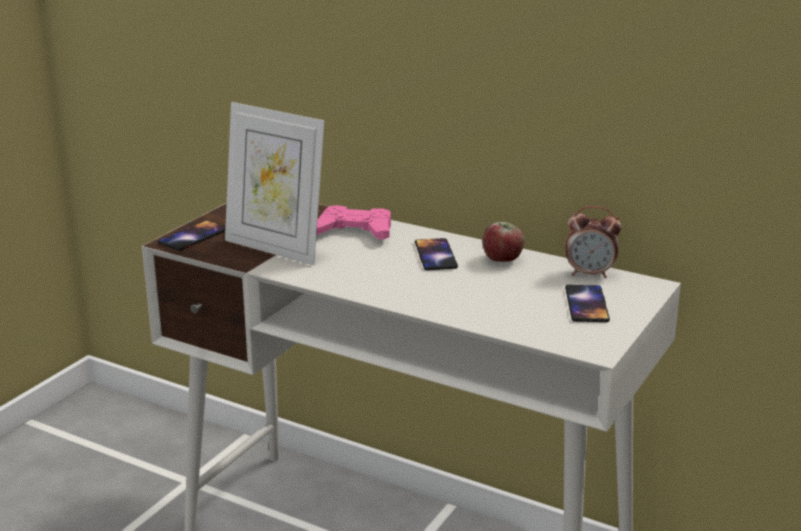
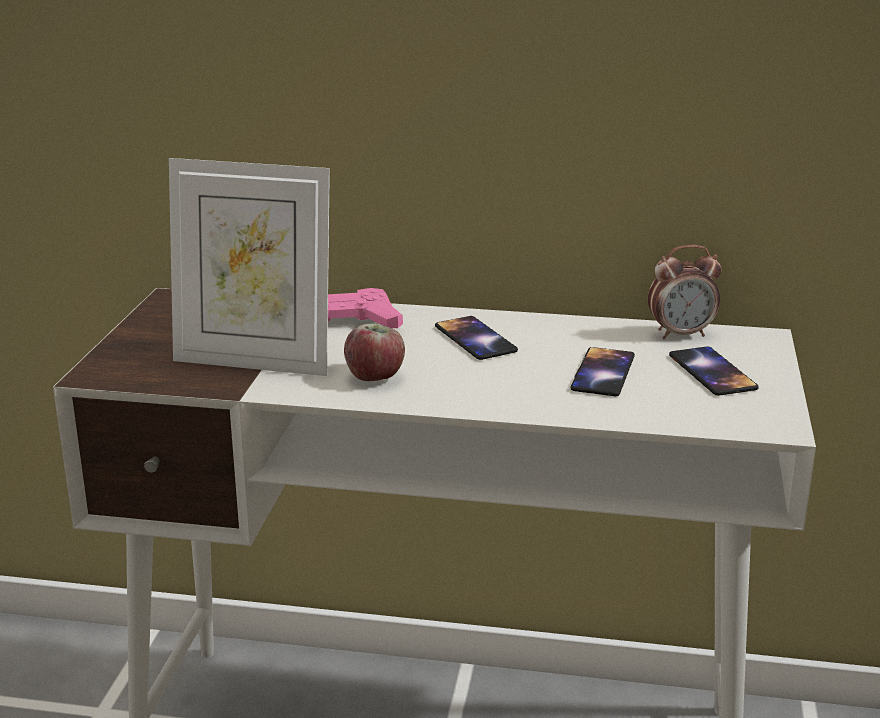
camera: 20 degrees left, 0 degrees up
(193, 236) = (122, 362): phone -> phone (602, 373)
(503, 259) = (563, 332): apple -> apple (375, 377)

